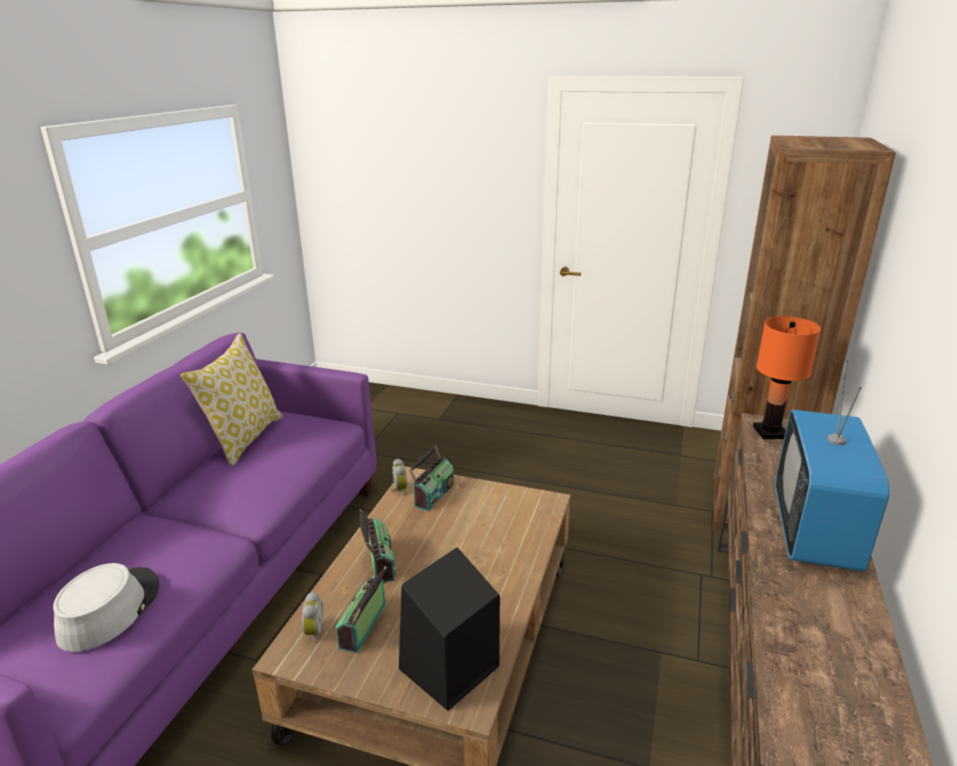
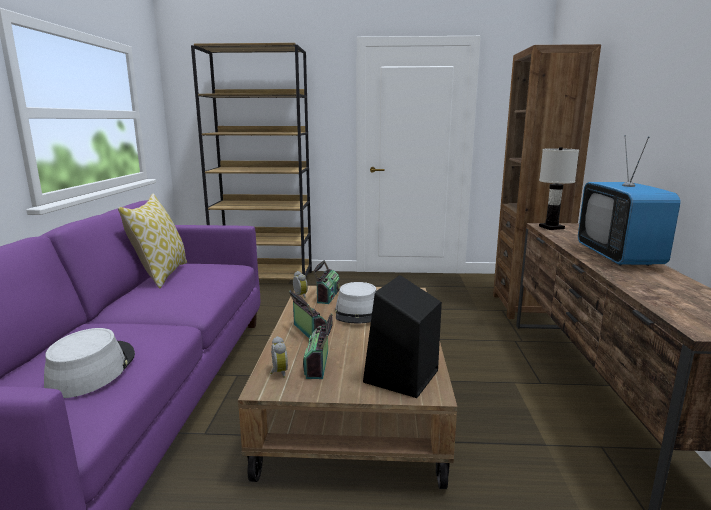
camera: 15 degrees left, 10 degrees down
(412, 405) = (264, 278): none -> brown bookcase
(456, 535) = (358, 312): none -> grey hat
(770, 432) = (551, 227): orange table lamp -> white table lamp

